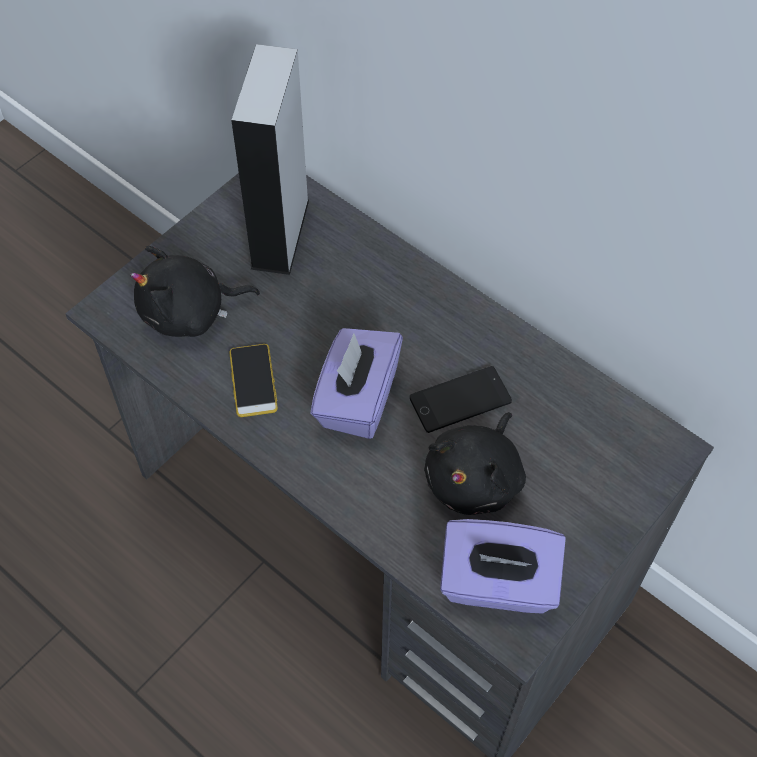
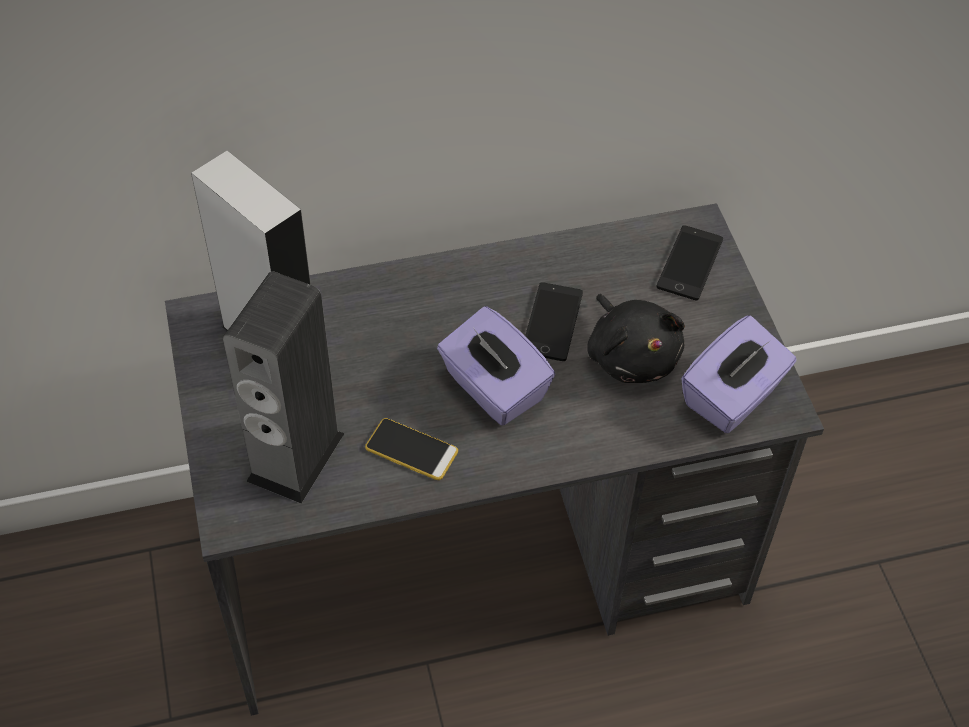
camera: 55 degrees left, 5 degrees down
(190, 313) = (296, 457): black plush toy -> speaker
(620, 465) = (690, 263): none -> phone

